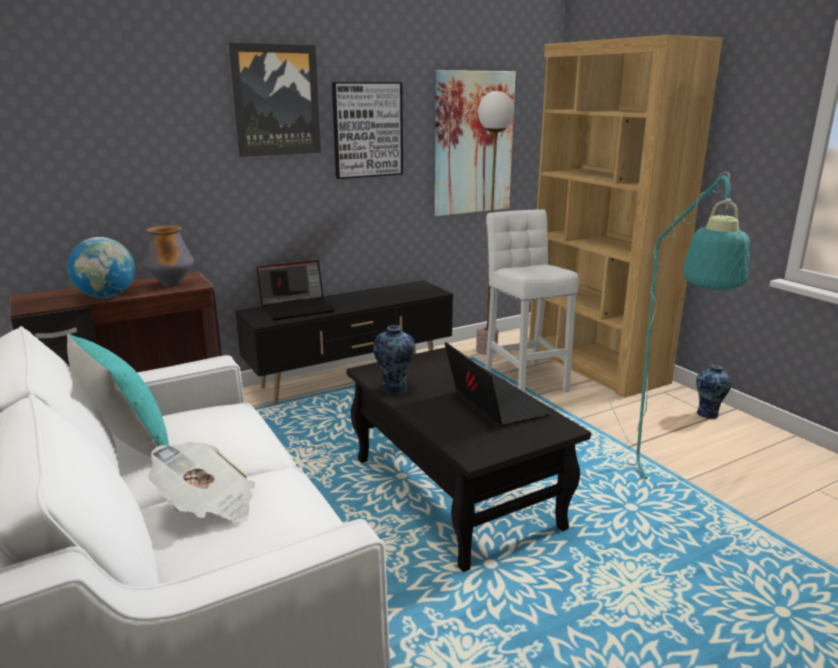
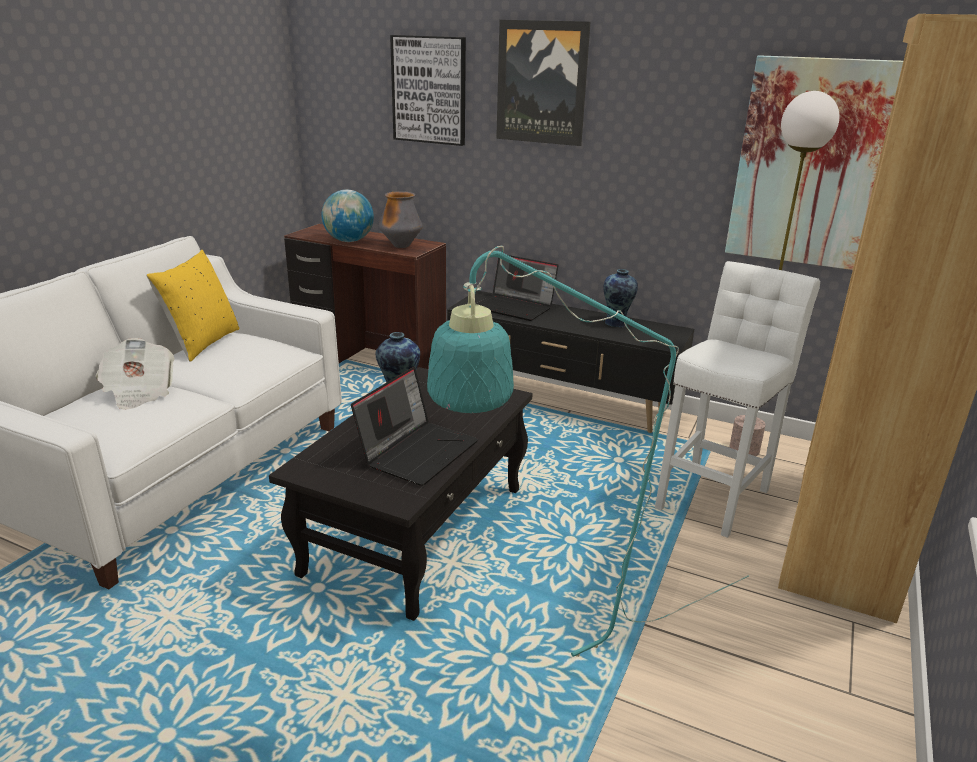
camera: 55 degrees right, 5 degrees up
(126, 446) = (202, 343): turquoise pillow -> yellow pillow
(367, 130) = (645, 126): picture -> picture (429, 90)
(708, 414) = (846, 685): vase -> vase (616, 323)

